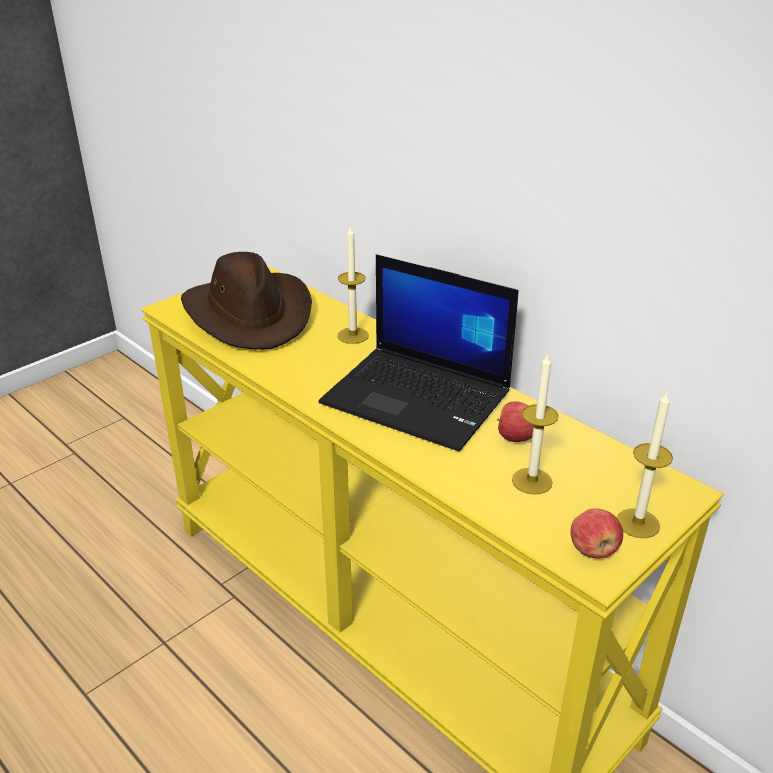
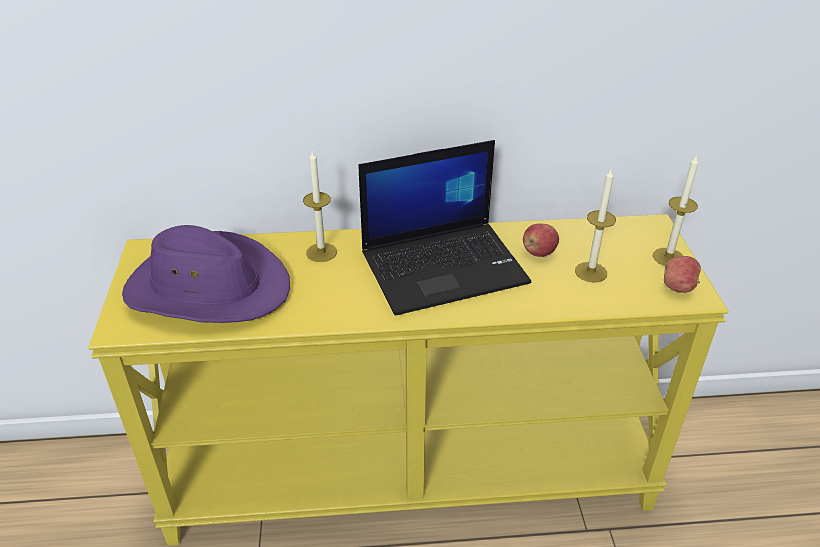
camera: 50 degrees left, 5 degrees up
(250, 314) = (208, 287): brown hat -> purple hat

